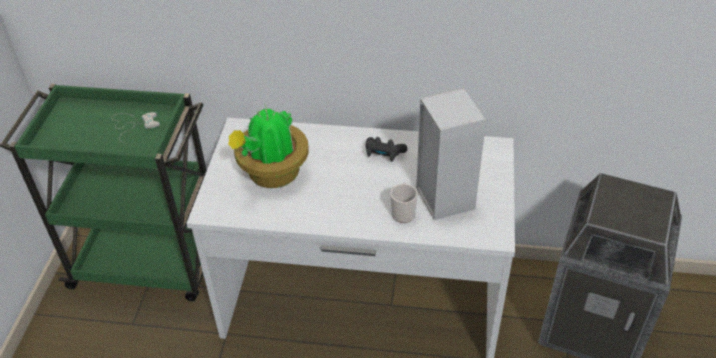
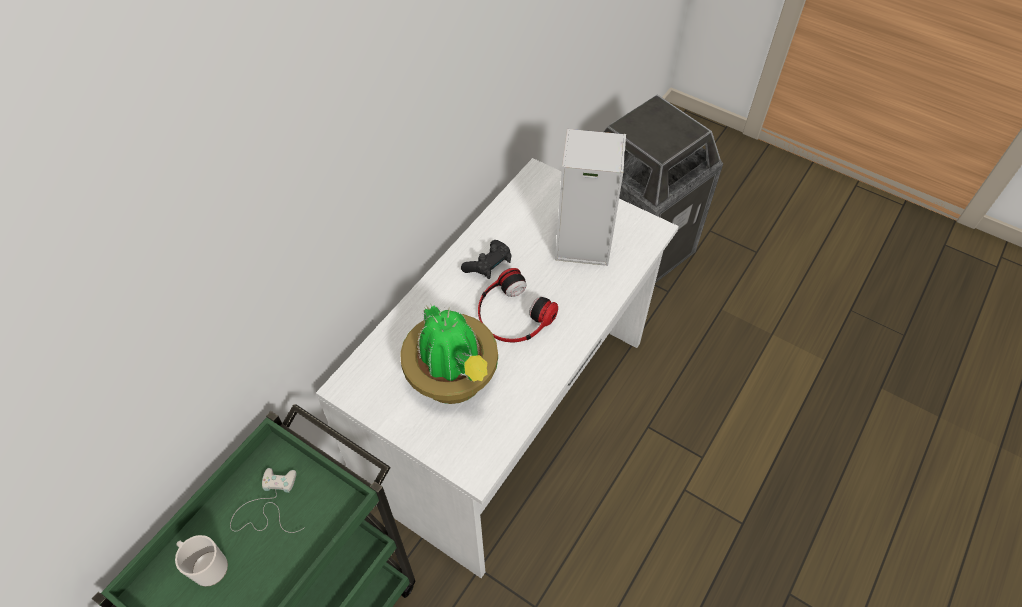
camera: 65 degrees left, 10 degrees up
(347, 183) = (512, 314): none -> headphones
(403, 212) = (583, 285): mug -> mug (207, 566)

